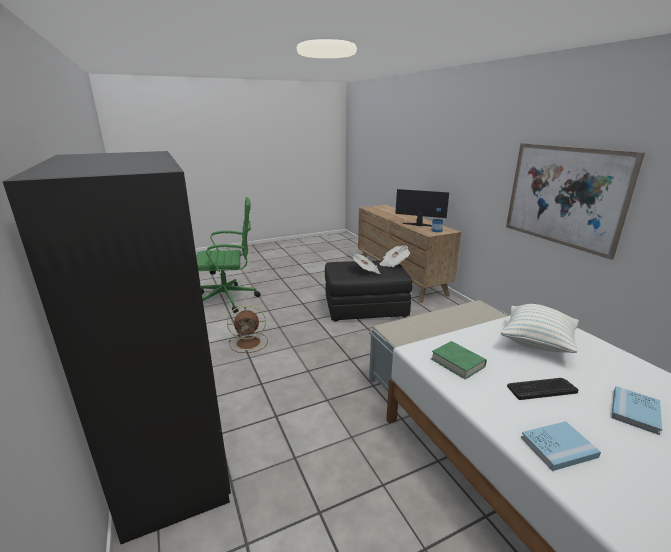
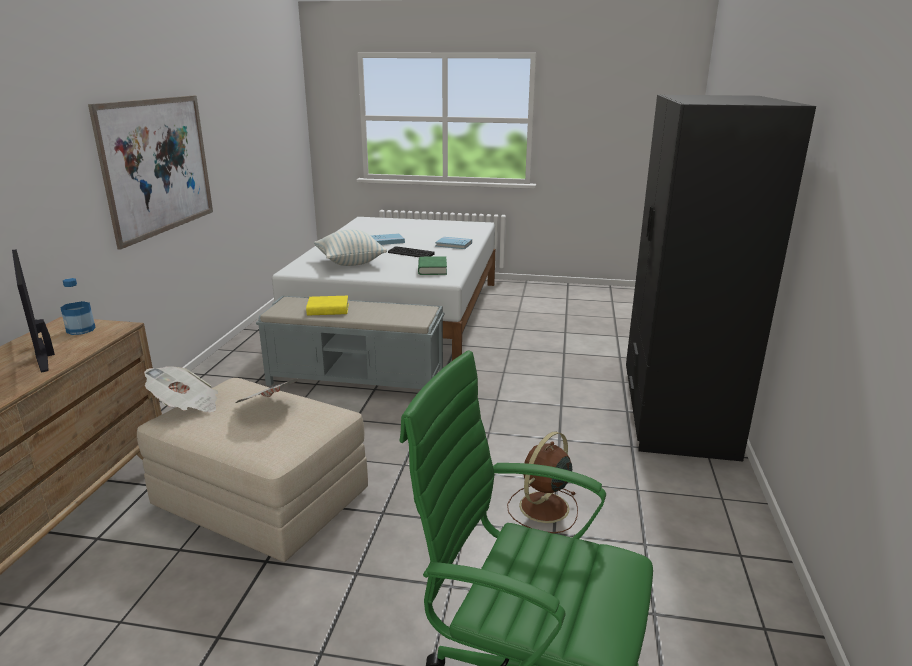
camera: 145 degrees left, 0 degrees up
(249, 343) = (543, 508): brown fan -> brown fan turned 75 degrees counterclockwise
(365, 307) = (261, 499): black ottoman -> beige ottoman
(457, 316) = (328, 310): none -> yellow book

